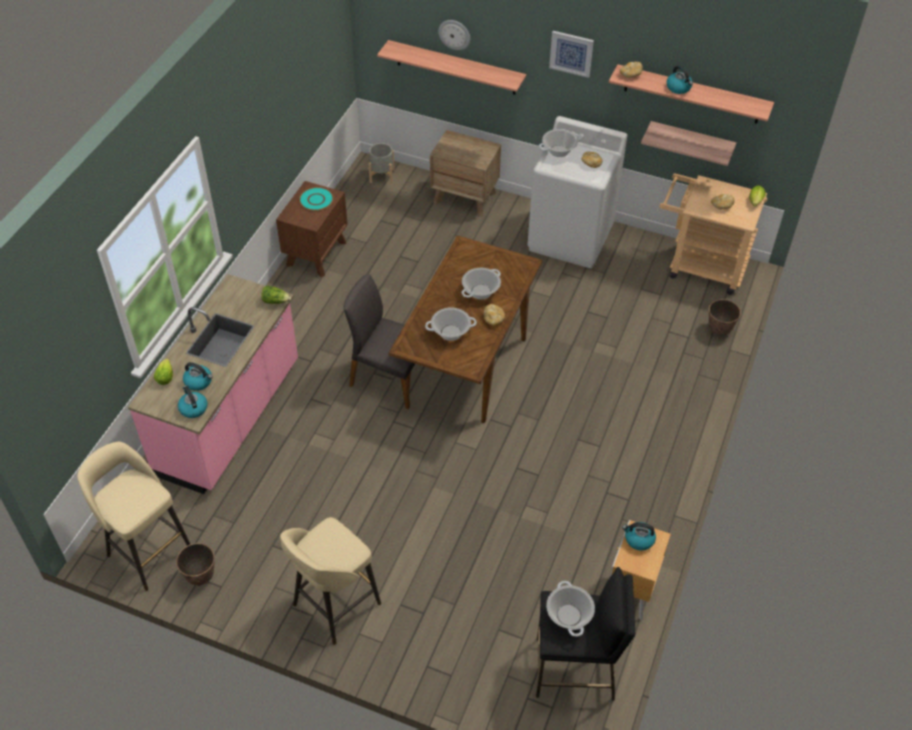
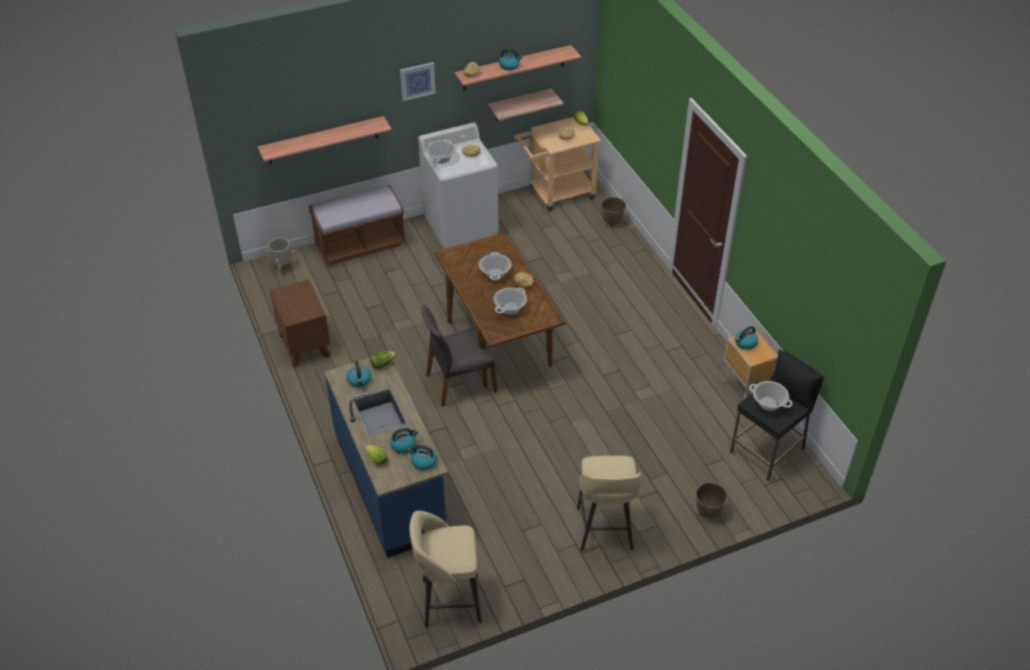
camera: 45 degrees left, 5 degrees down
(200, 577) = (504, 585): planter -> planter (708, 512)
(230, 419) = (391, 484): pink counter -> blue counter
(241, 301) = (359, 380): none -> kettle
(316, 199) = (296, 296): turquoise plate -> none
(454, 34) = (317, 112): wall clock -> none
(465, 197) = (360, 245): brown nightstand -> brown bench

